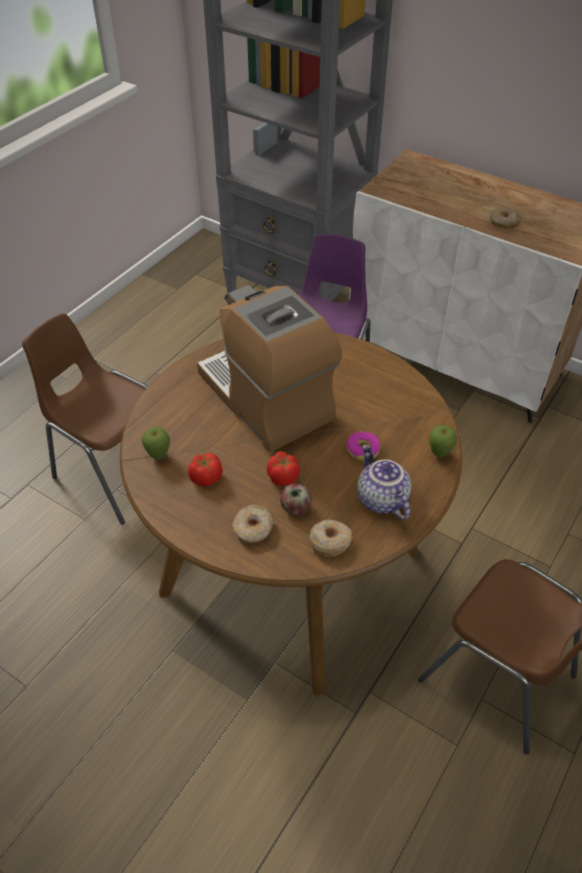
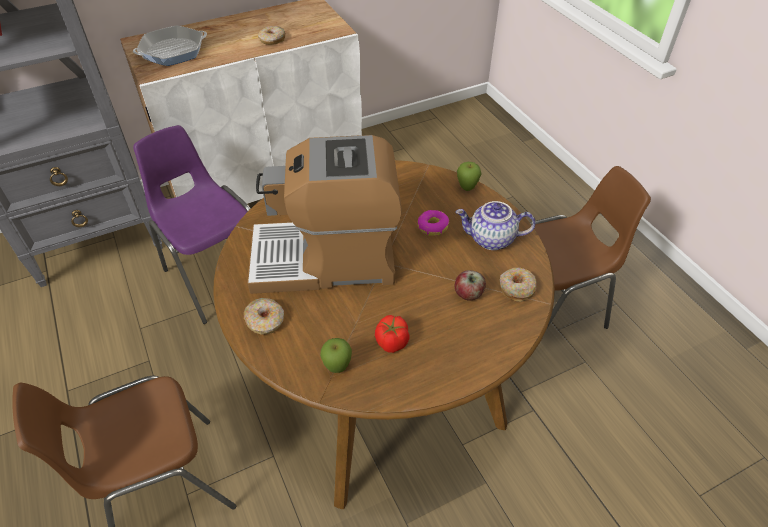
camera: 60 degrees left, 0 degrees up
(253, 529) = (474, 332): donut -> donut (265, 321)
(283, 477) = (428, 287): tomato -> none
(420, 182) = (173, 51): none -> frying pan

